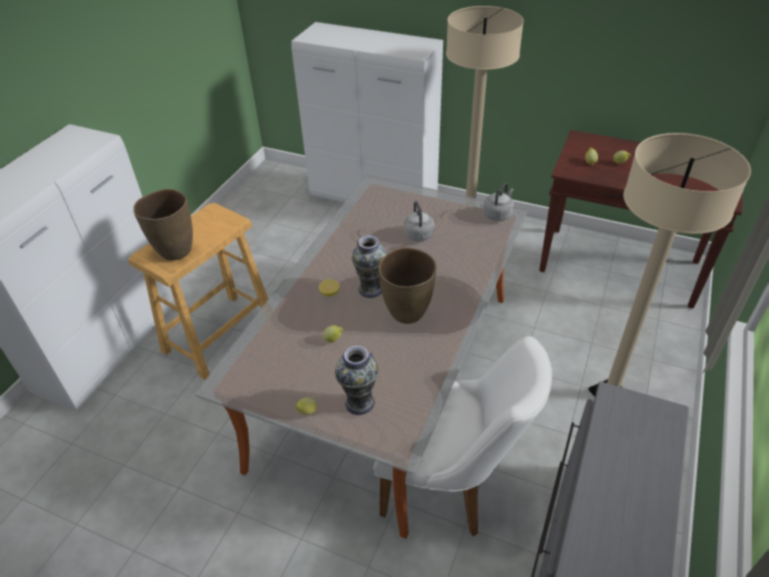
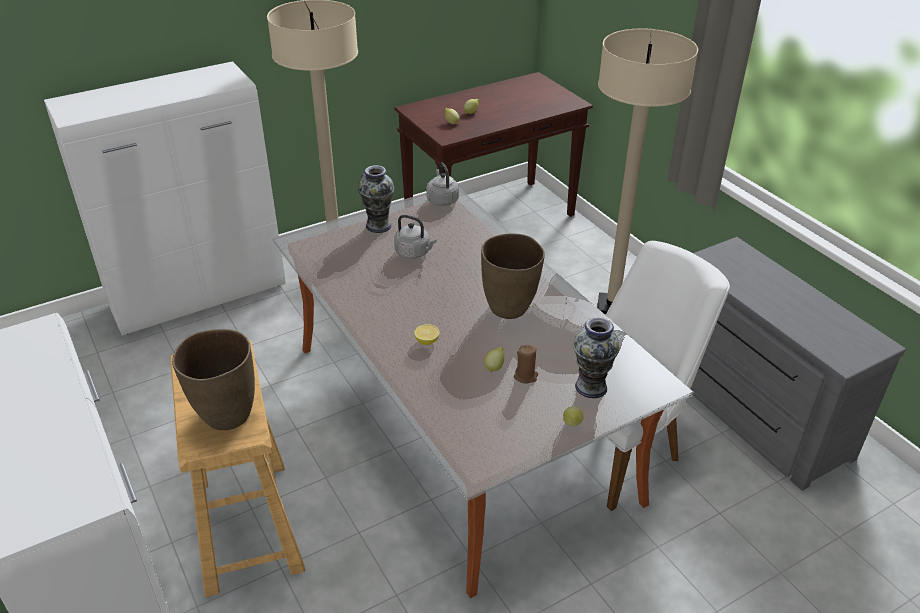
camera: 55 degrees left, 5 degrees down
(338, 360) = (525, 376): none -> brown candle
(370, 289) = (451, 314): vase -> vase (378, 226)

